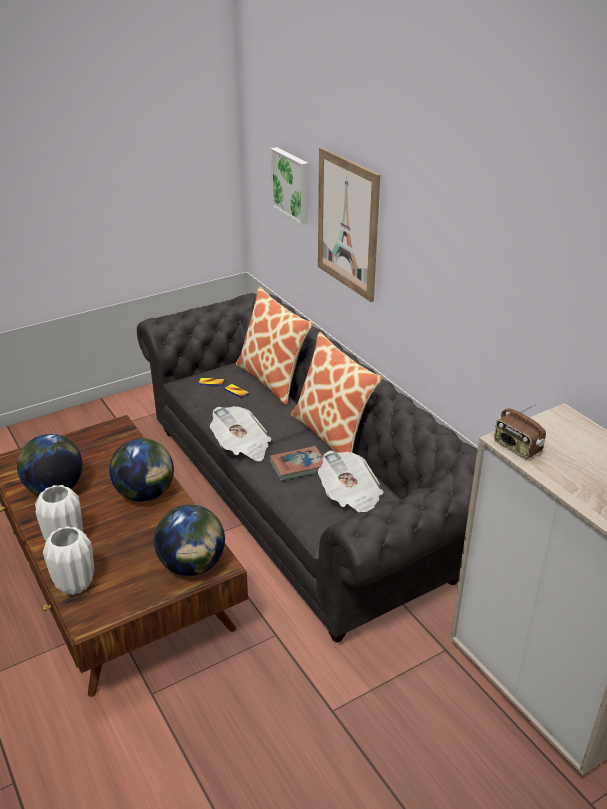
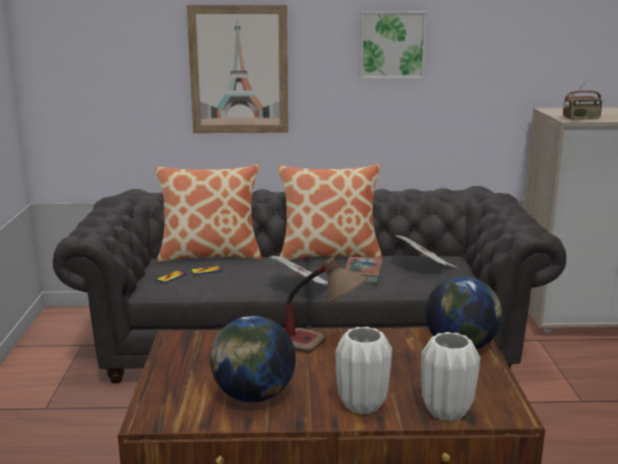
camera: 60 degrees left, 15 degrees down
(145, 494) = (323, 347): globe -> table lamp
(292, 185) = (132, 61): picture -> picture (392, 45)

